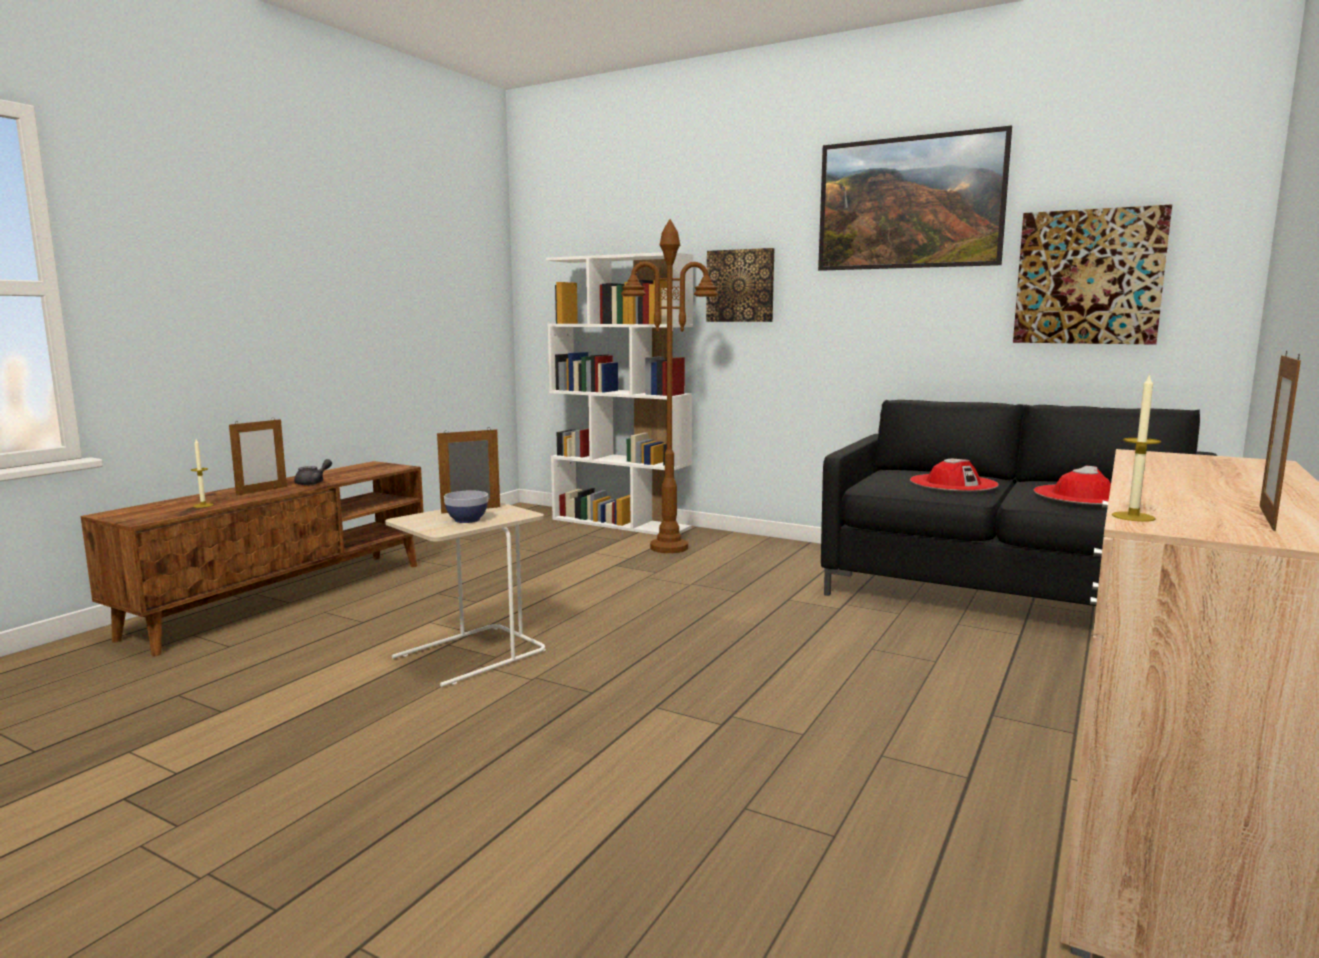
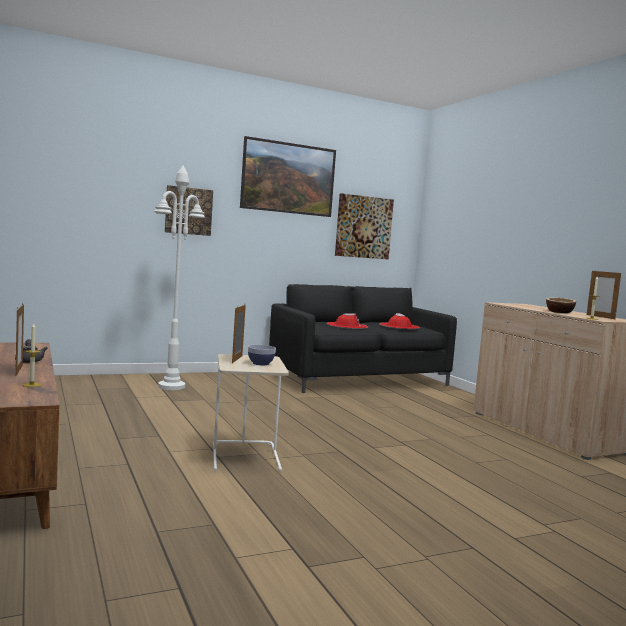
camera: 55 degrees left, 5 degrees down
(621, 523) = (98, 379): white bookcase -> none
(669, 547) = (171, 386): brown floor lamp -> white floor lamp
(1180, 489) = (559, 312): none -> bowl

